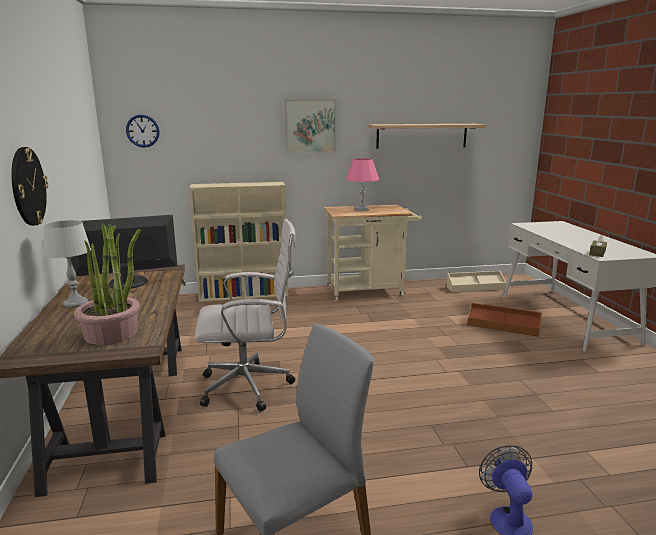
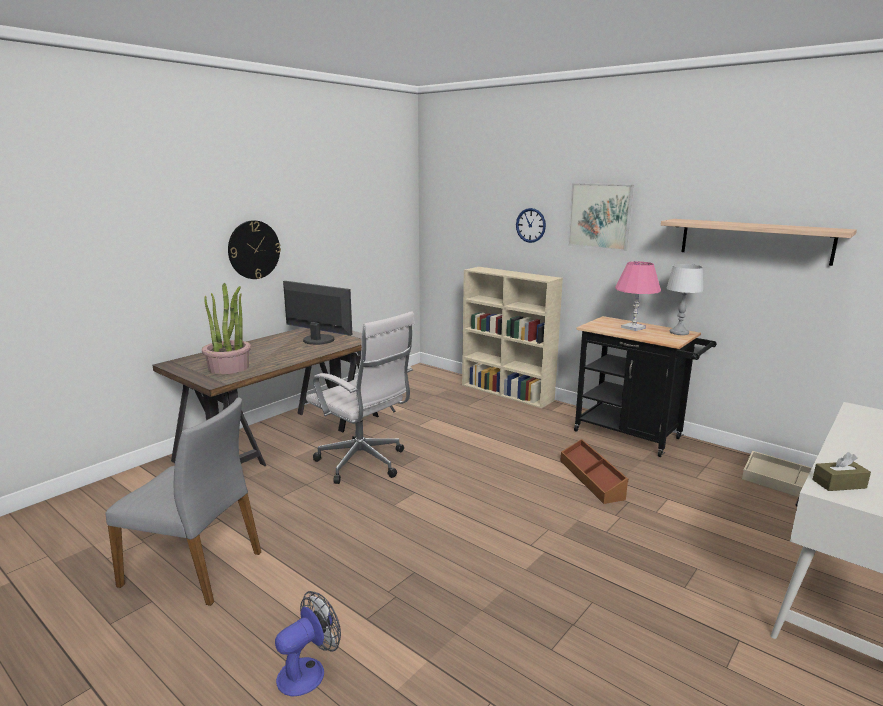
camera: 50 degrees right, 0 degrees up
(75, 303) = (264, 343): grey table lamp -> grey table lamp (679, 332)
(142, 131) = (447, 210): wall clock -> wall clock (530, 225)
(370, 291) = (633, 436): beige cart -> black cart
(503, 326) = (716, 546): brown storage box -> brown storage box (592, 479)

